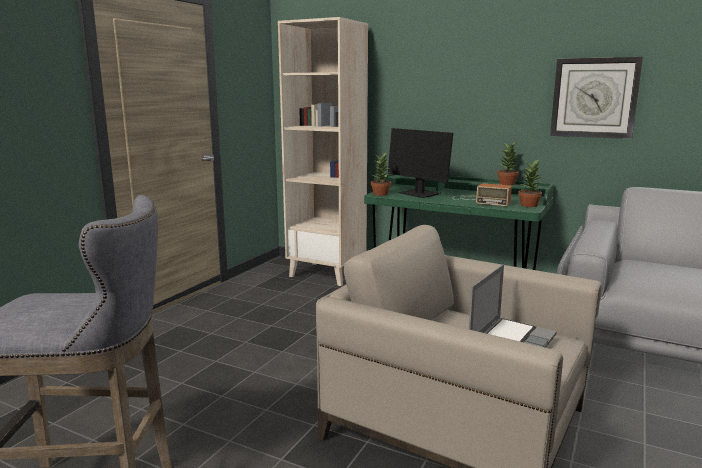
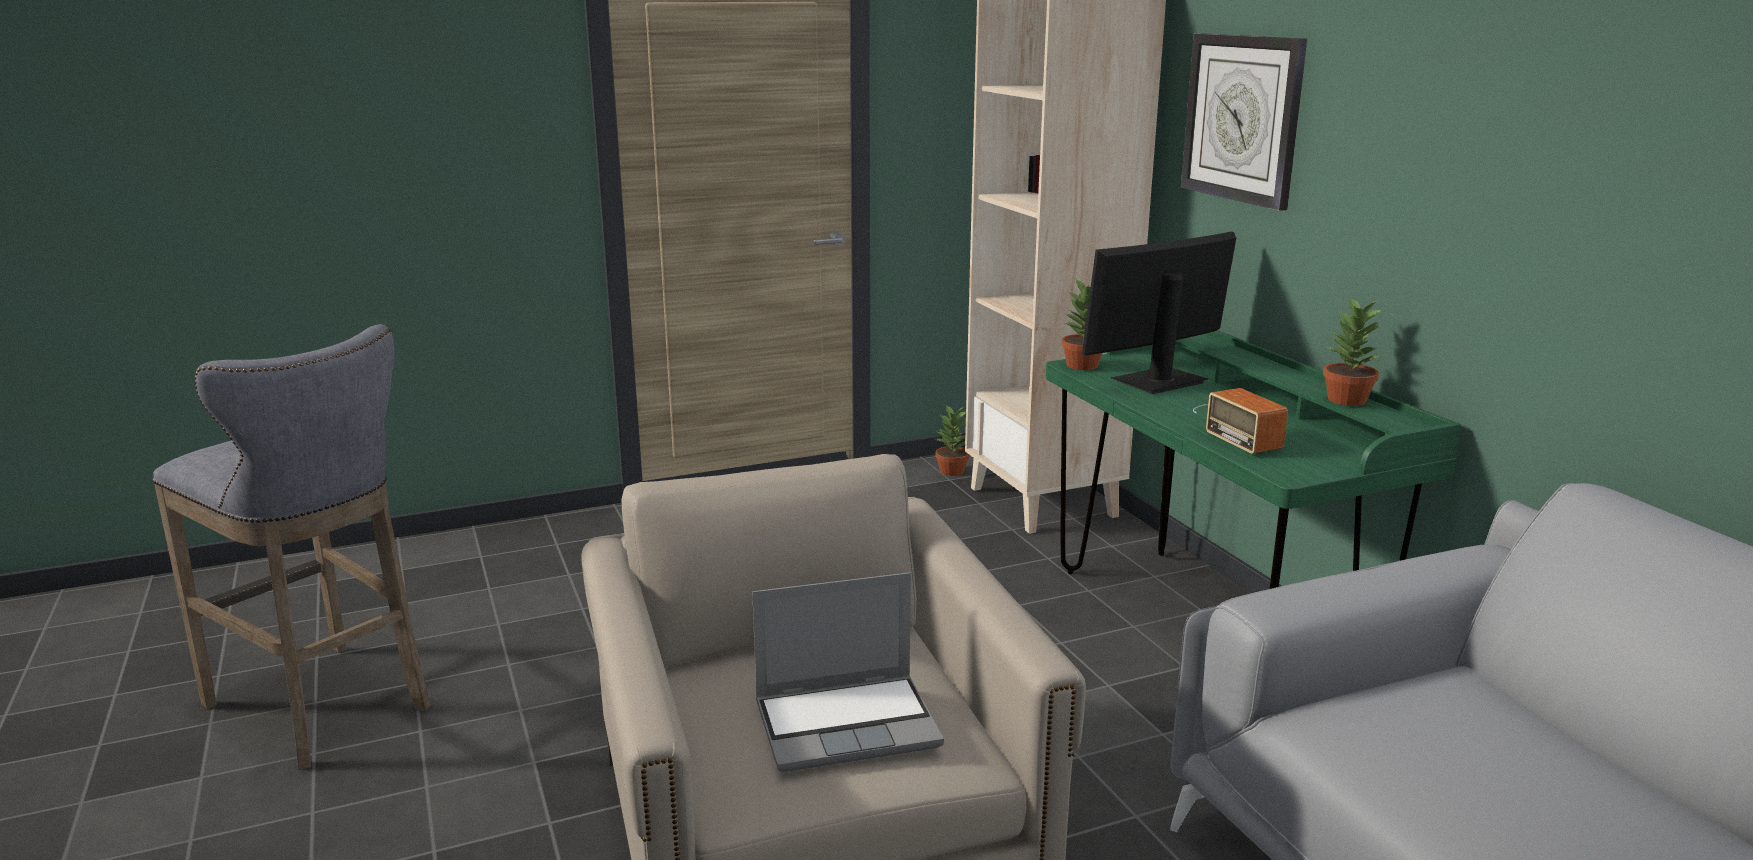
camera: 40 degrees right, 5 degrees up
(419, 194) = (1158, 381): monitor -> monitor turned 60 degrees clockwise
(529, 205) = (1318, 465): potted plant -> potted plant (952, 471)
(594, 98) = (1573, 217): wall clock -> wall clock (1242, 118)

